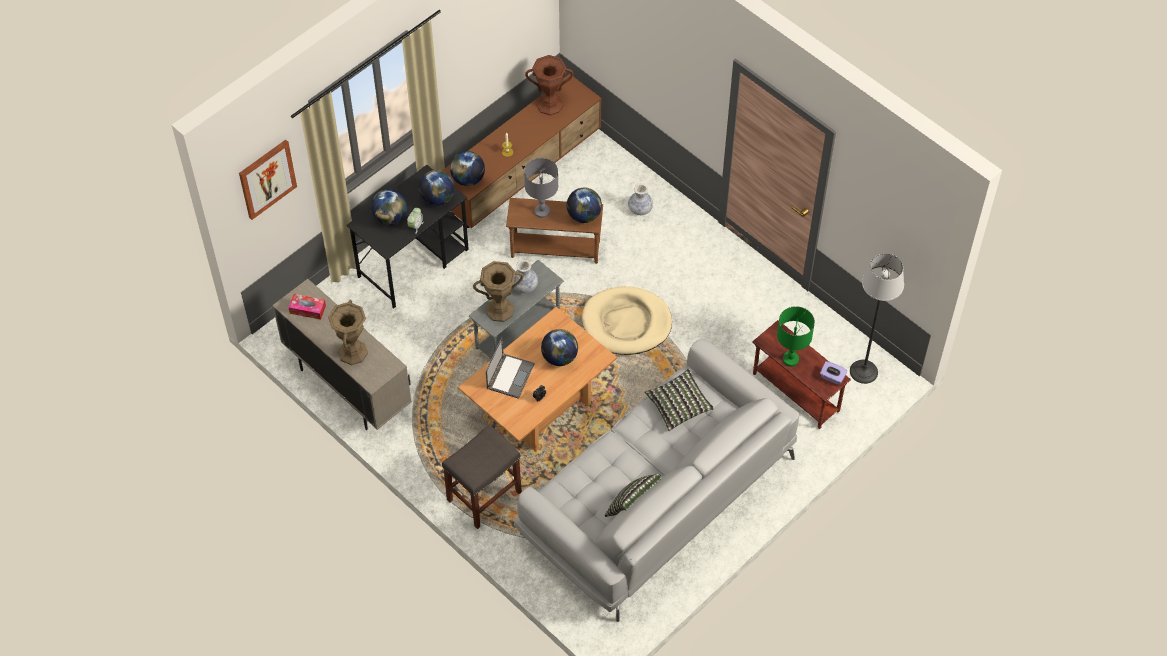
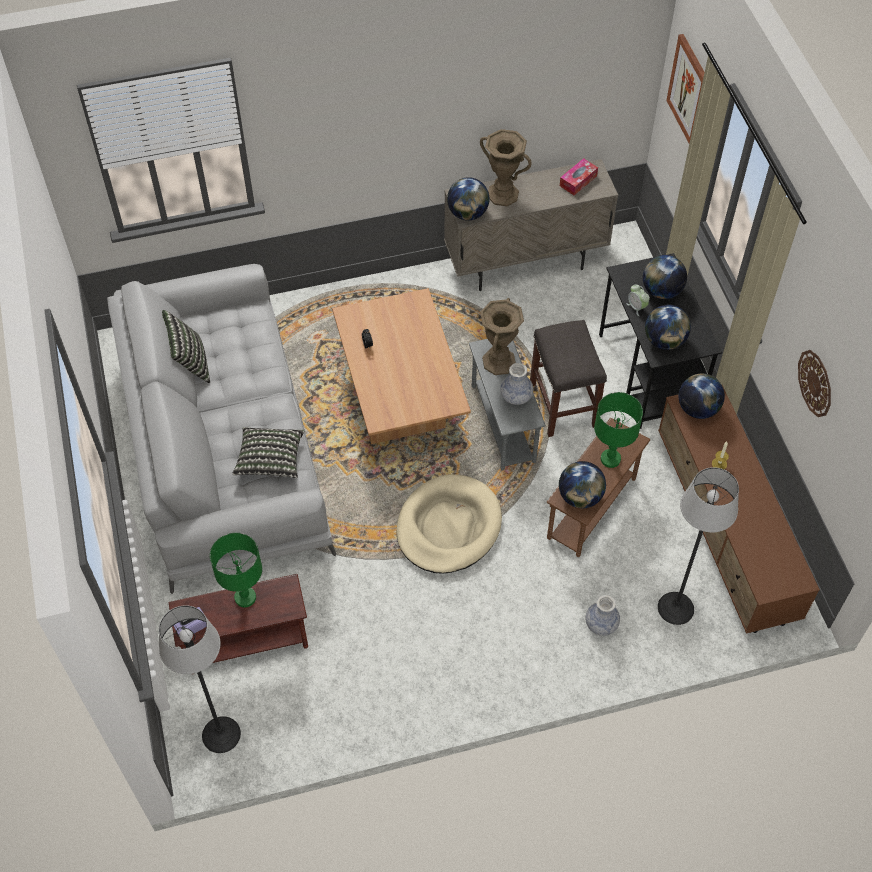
camera: 120 degrees right, 0 degrees up
(477, 54) = (815, 383): none -> wall clock
(483, 497) = (331, 313): grey stool -> grey stool (562, 404)
(510, 375) = (411, 333): laptop -> none
(542, 212) = (610, 459): grey table lamp -> green table lamp
(550, 105) = (774, 542): brown vase -> none
(559, 357) = (403, 383): globe -> globe (467, 213)
(600, 176) = (675, 607): none -> floor lamp

